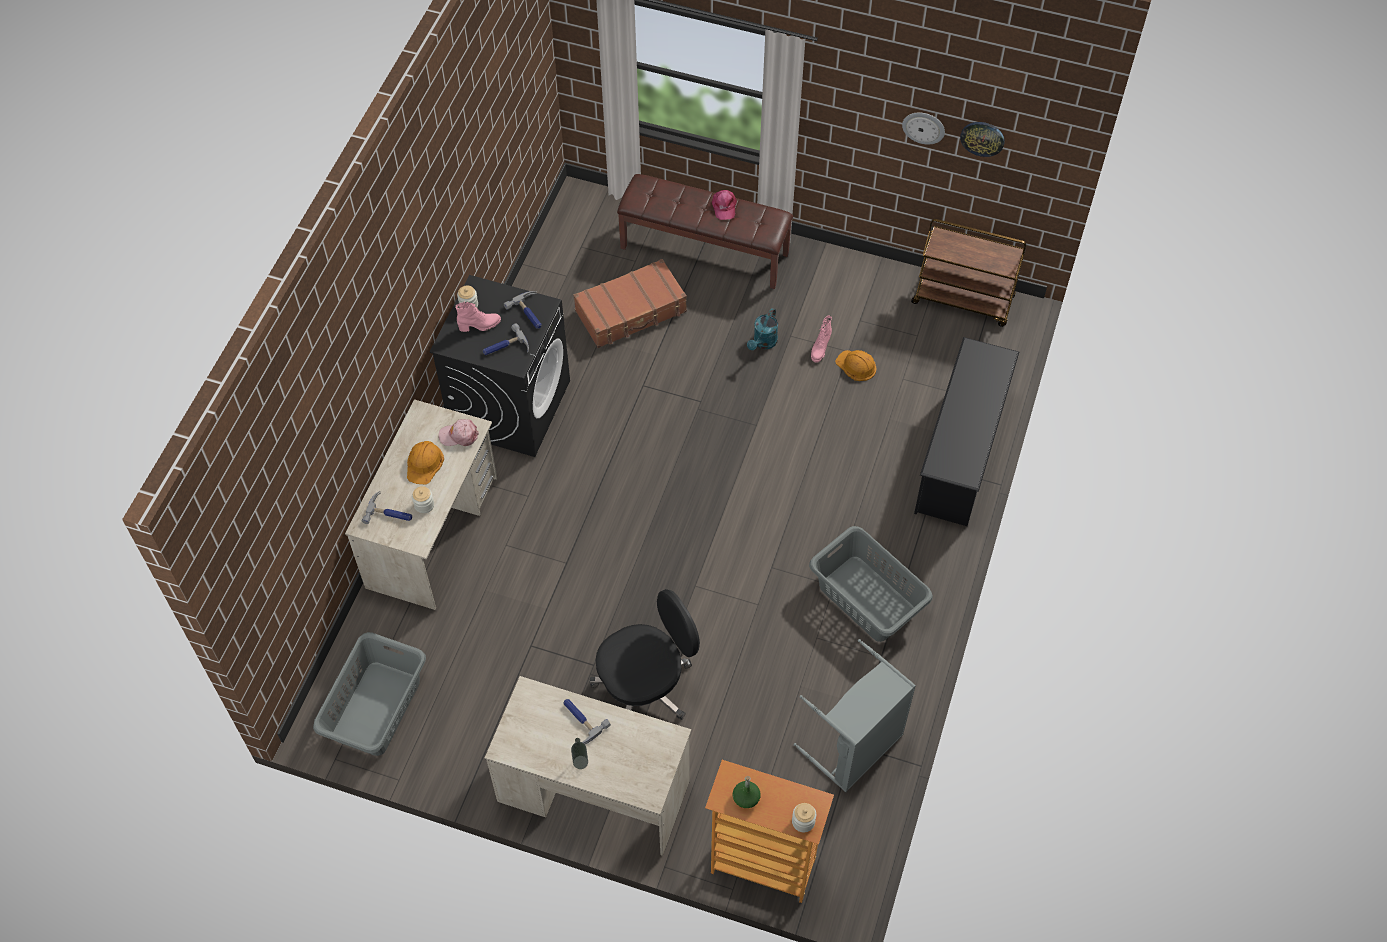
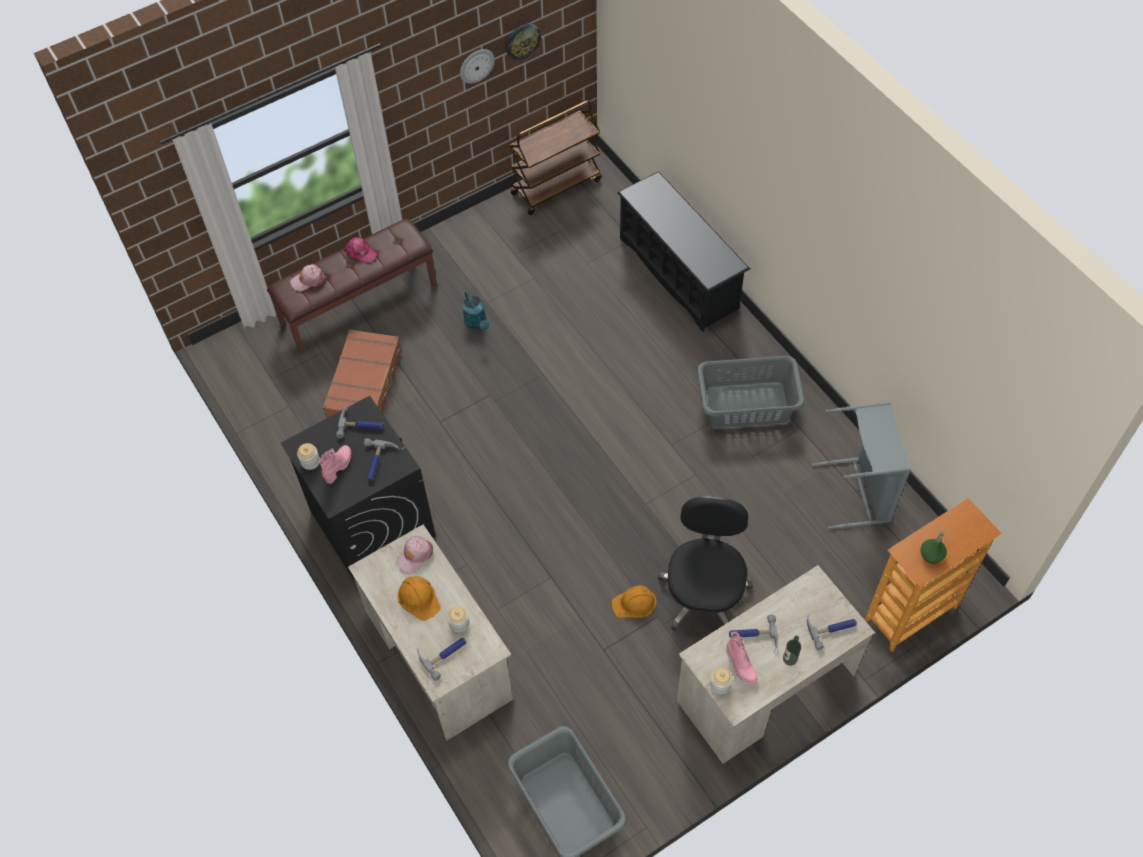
camera: 50 degrees left, 0 degrees up
(636, 776) = (831, 627): none -> hammer
(664, 193) = (308, 280): none -> pink cap
(803, 821) = (977, 531): jar -> jar (720, 684)
(820, 348) = (515, 292): pink boot -> pink boot (740, 666)
(856, 366) = (550, 282): orange hard hat -> orange hard hat (634, 603)

